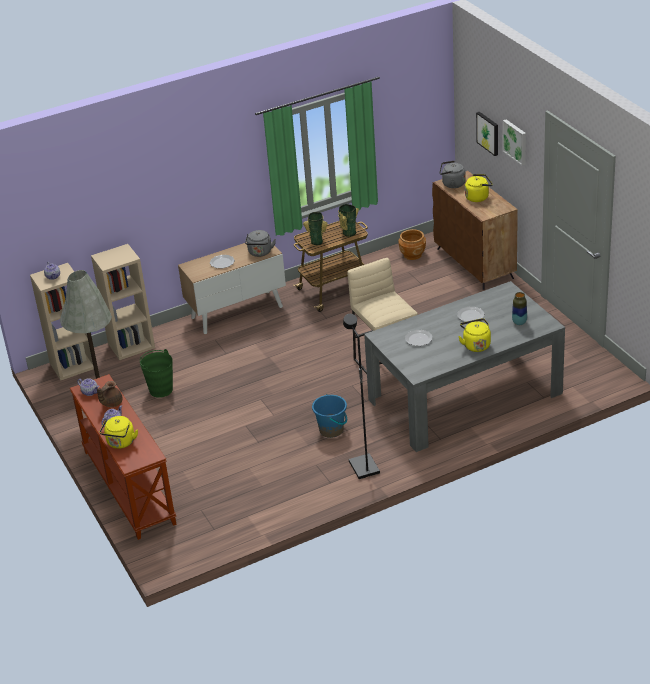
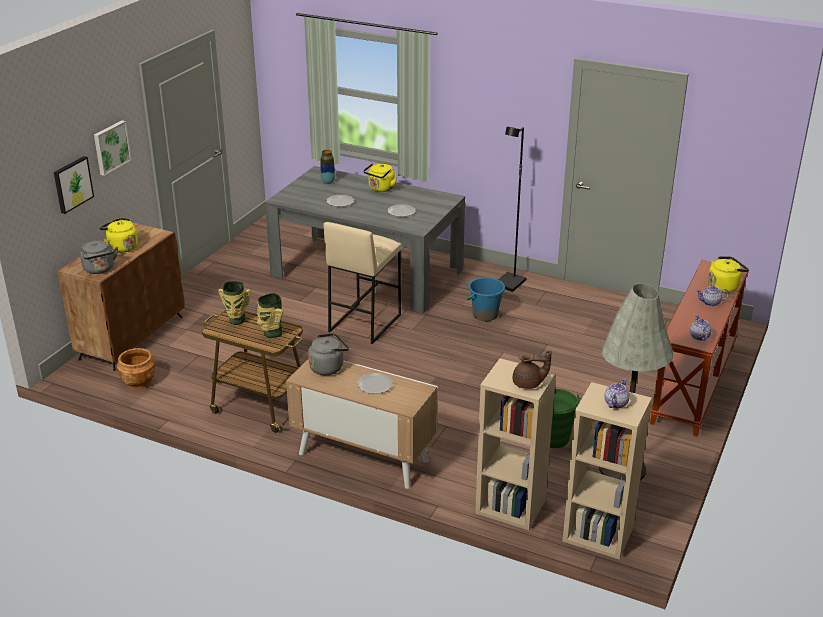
camera: 130 degrees left, 5 degrees down
(111, 403) = (692, 317): brown teapot -> brown teapot (528, 384)

